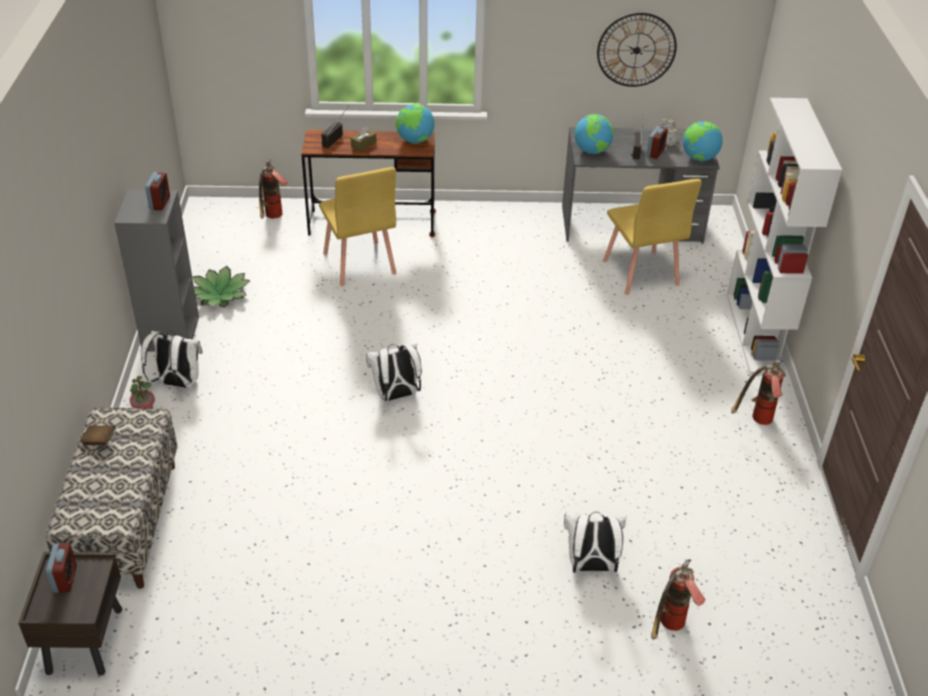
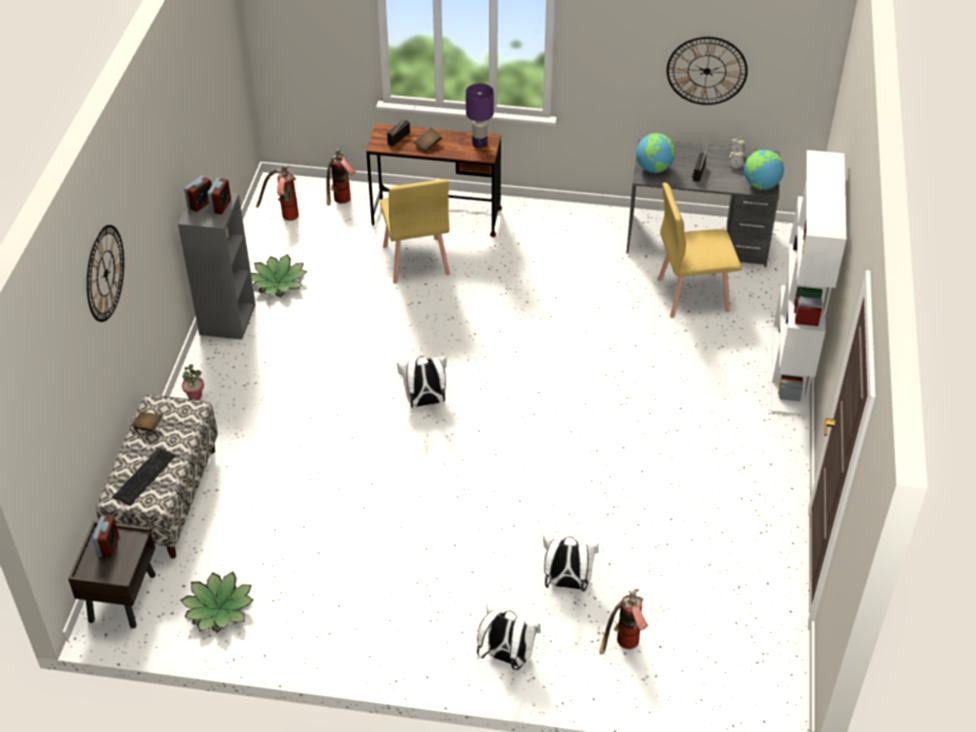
camera: 10 degrees right, 5 degrees up
(40, 258) = (105, 273): none -> wall clock
(99, 496) = (142, 476): none -> keyboard
(177, 383) = (227, 370): white backpack -> white backpack (507, 657)
(203, 640) = (219, 609): none -> potted plant
(363, 144) = (428, 145): brown tissue box -> brown book
(415, 141) = (479, 144): globe -> purple table lamp
(640, 273) = (692, 294): yellow chair -> yellow chair turned 90 degrees clockwise
(655, 153) = (718, 175): alarm clock -> alarm clock (200, 204)
(756, 421) = (762, 461): fire extinguisher -> fire extinguisher (284, 217)

